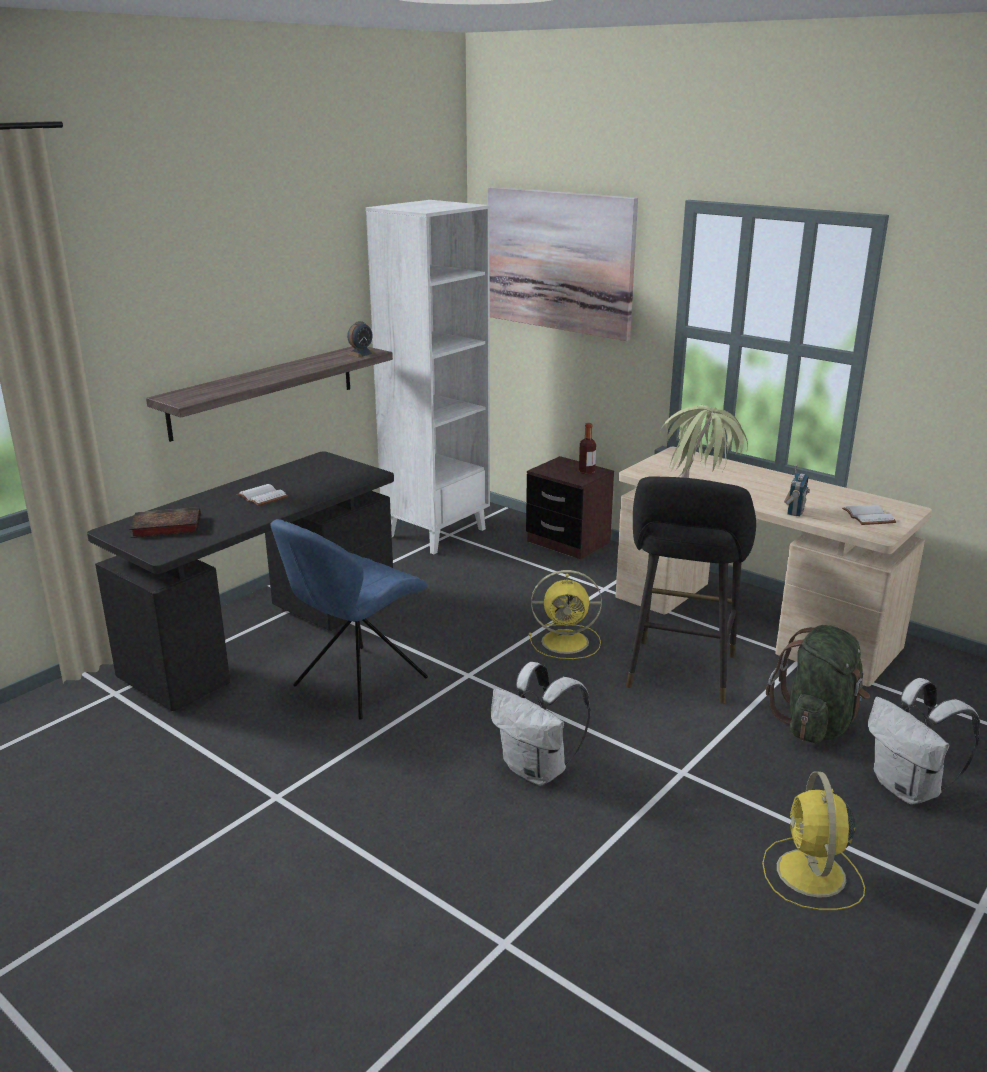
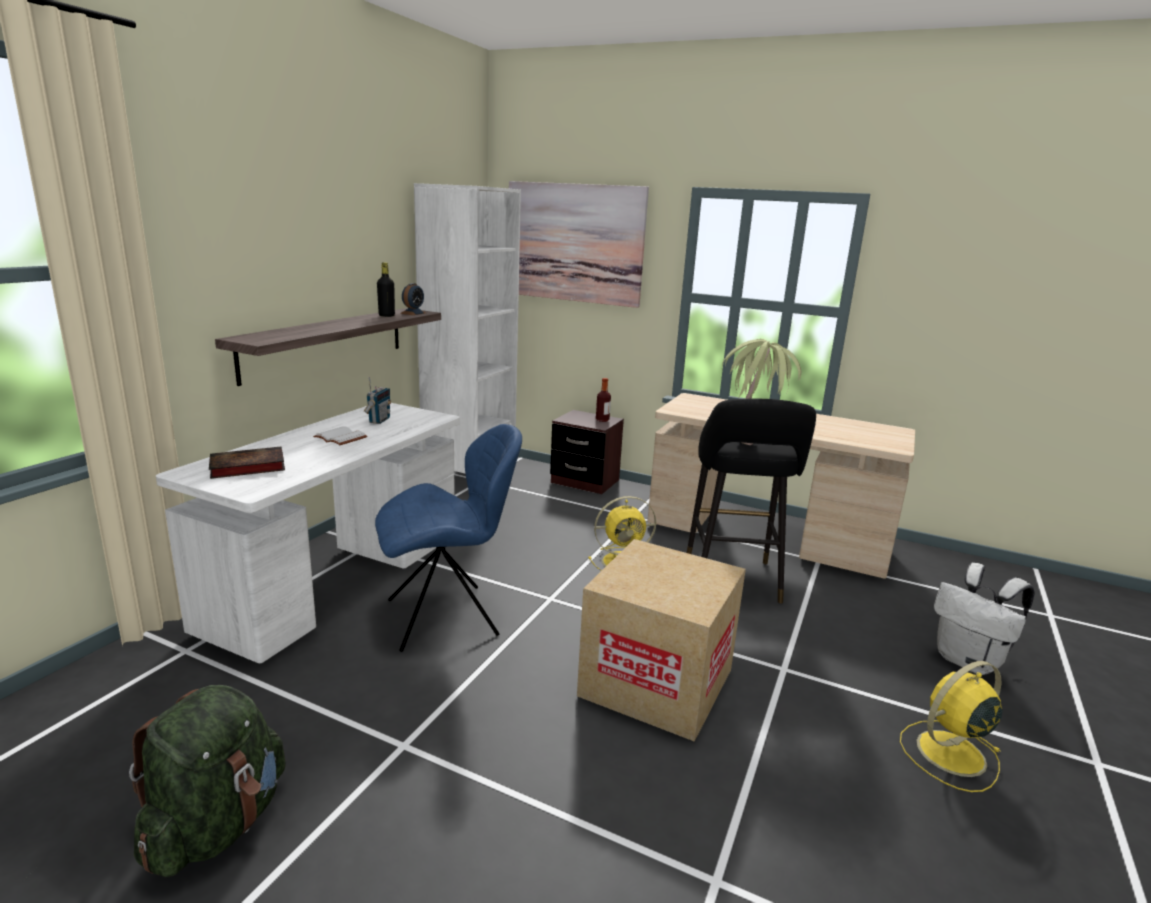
camera: 15 degrees left, 5 degrees down
(265, 638) = (339, 581): black desk -> white desk
(329, 359) = (386, 315): none -> black bottle
(357, 684) = (447, 617): blue chair -> blue chair turned 135 degrees counterclockwise
(537, 770) = (656, 682): white backpack -> cardboard box
(794, 511) = (818, 434): radio -> radio (379, 420)
(811, 875) = (948, 754): yellow fan -> yellow fan turned 75 degrees clockwise
(817, 724) = (864, 613): green backpack -> green backpack (217, 825)
(870, 517) = (877, 436): white book -> none

